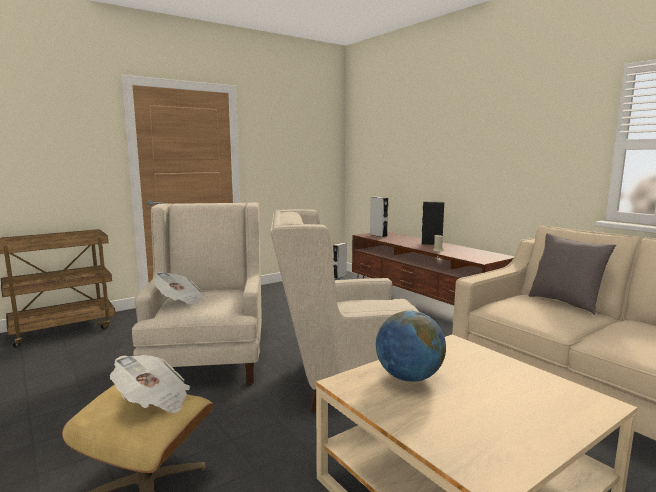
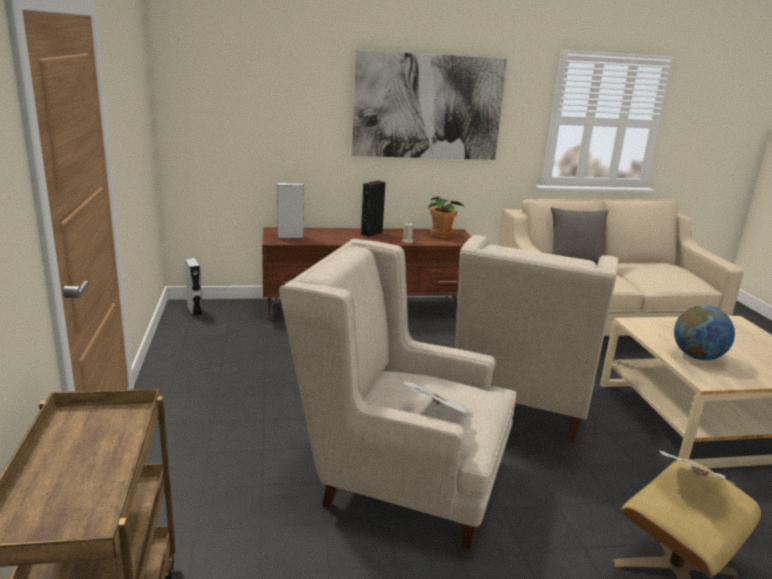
camera: 65 degrees left, 10 degrees up
(480, 254) = (442, 235): none -> potted plant
(487, 140) = (428, 107): none -> picture

